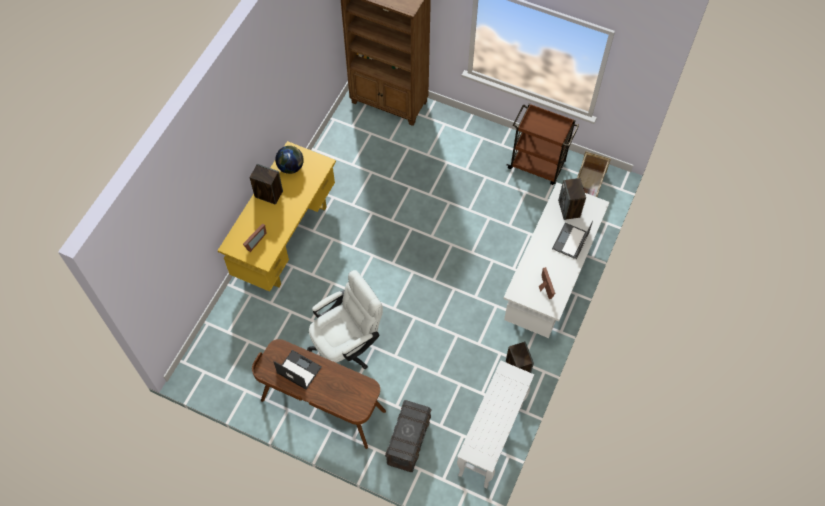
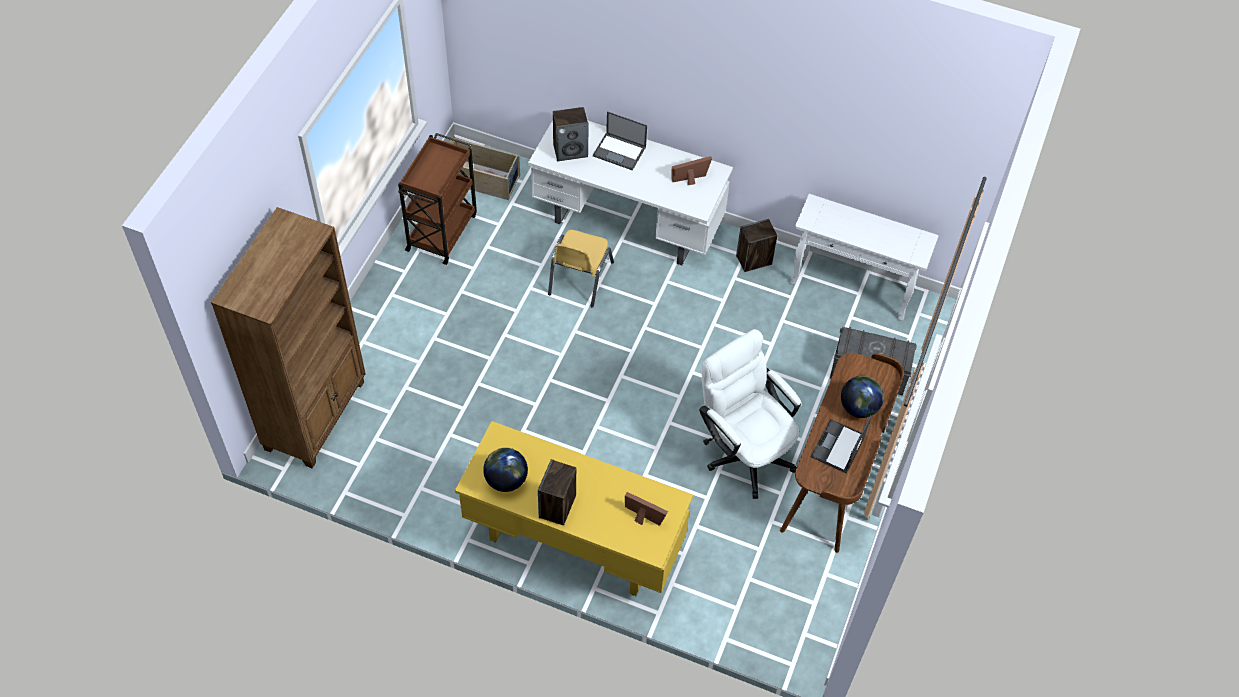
camera: 95 degrees left, 5 degrees down
(331, 388) = (859, 407): none -> globe
(497, 249) = (579, 278): none -> yellow chair

